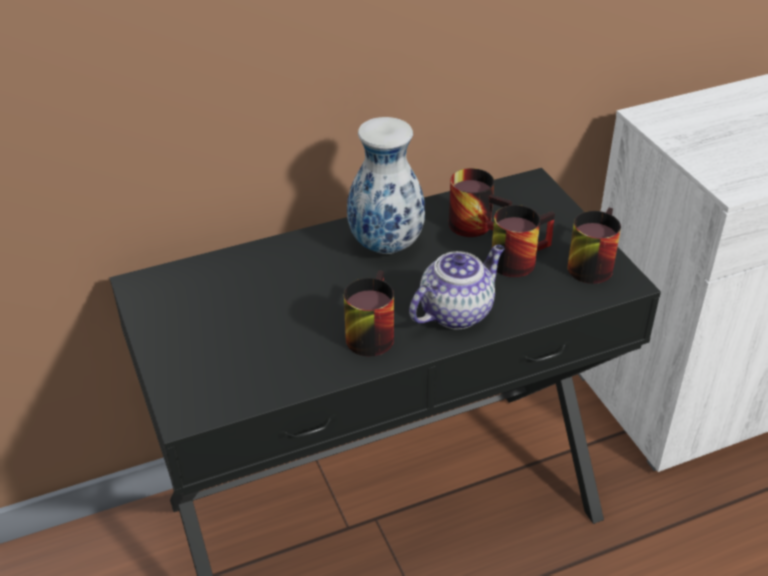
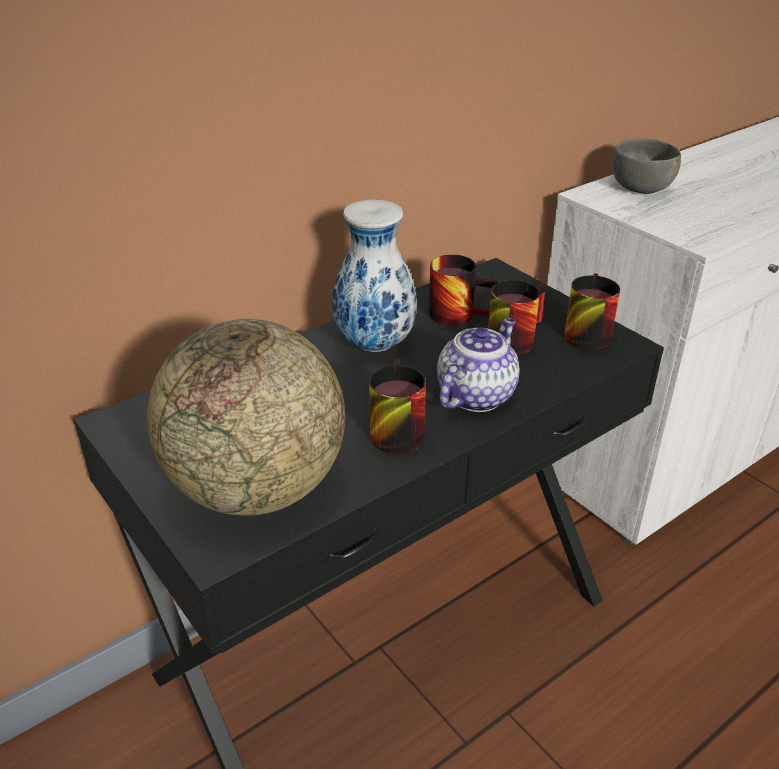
camera: 15 degrees left, 5 degrees down
(236, 366) = (257, 488): none -> globe
(708, 114) = (641, 188): none -> grey bowl

